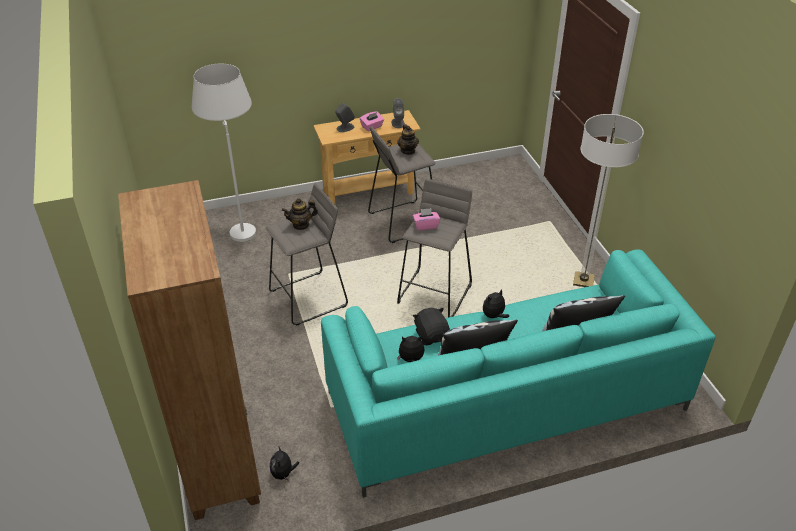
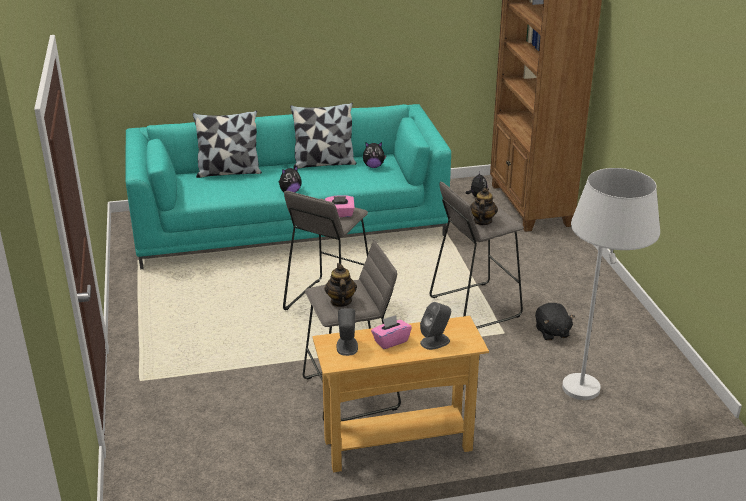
camera: 175 degrees left, 10 degrees down
(301, 225) = (482, 221): teapot -> teapot turned 60 degrees counterclockwise
(431, 335) = (352, 179): black plush toy -> black plush toy (552, 332)
(583, 281) = (150, 308): floor lamp -> none

